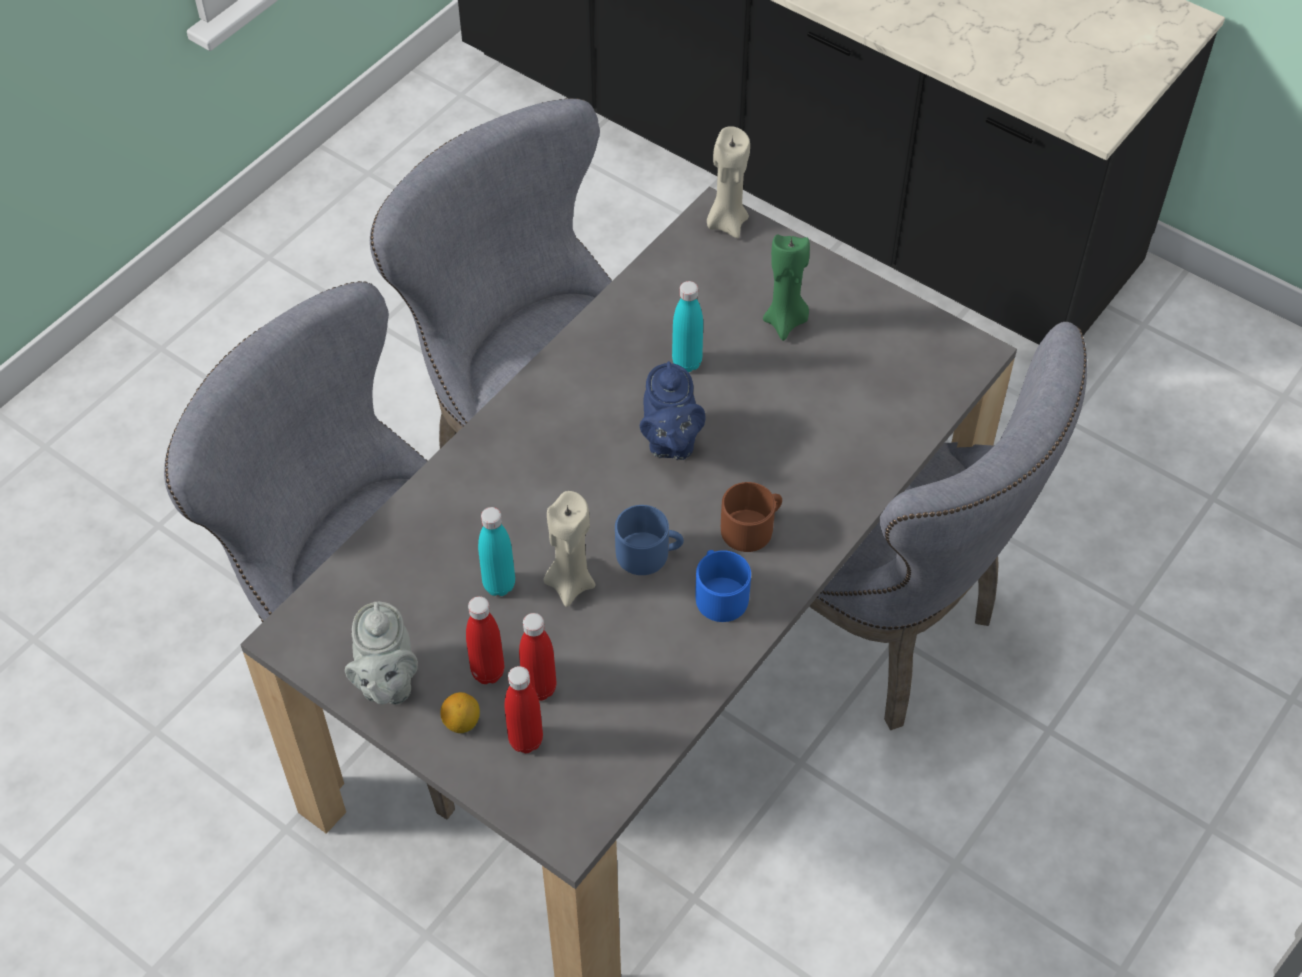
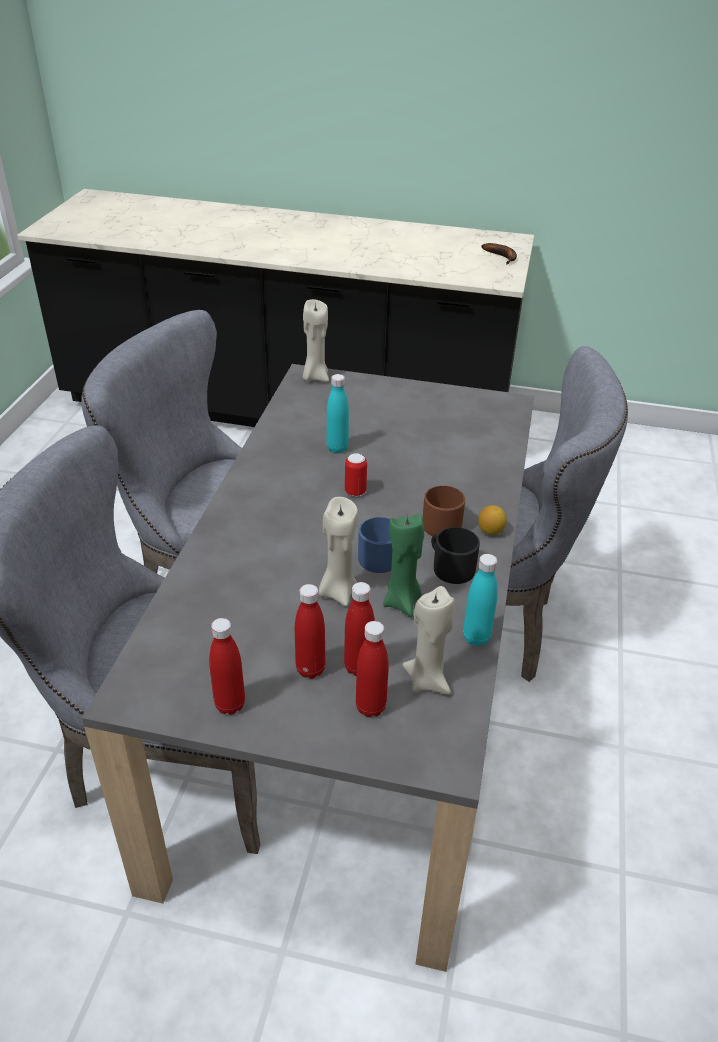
camera: 25 degrees left, 15 degrees down
(386, 683) = (230, 704): grey teapot -> red bottle
(462, 722) = (310, 712): lemon -> lemon (490, 531)
(499, 585) = (284, 609): turquoise bottle -> turquoise bottle (476, 637)
(604, 731) = (427, 680): none -> beige candle
(670, 442) = (355, 492): blue teapot -> can
(719, 593) = (450, 566): blue mug -> black mug
(786, 321) = (386, 414): green candle -> green candle (402, 601)
(1130, 62) = (502, 257): none -> banana

